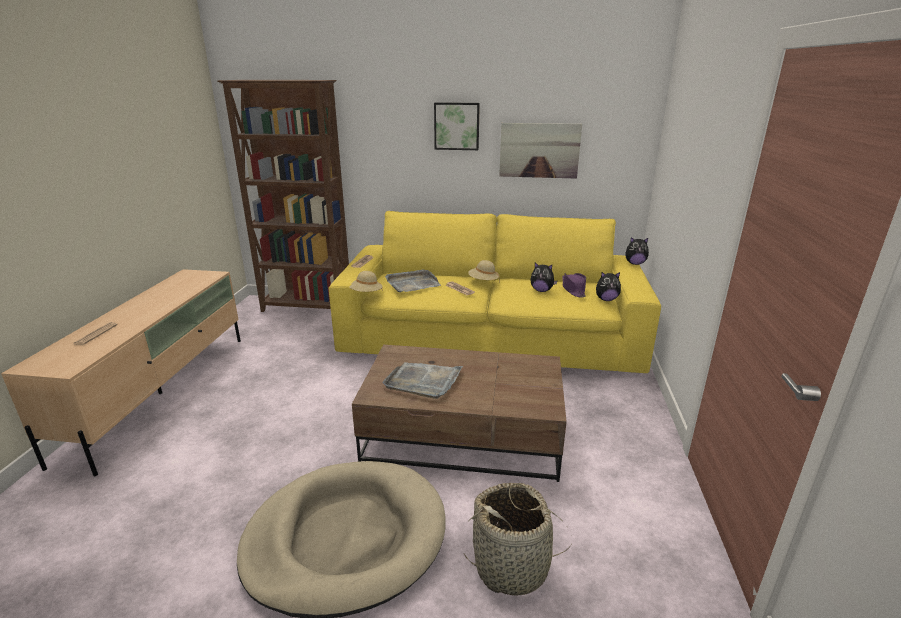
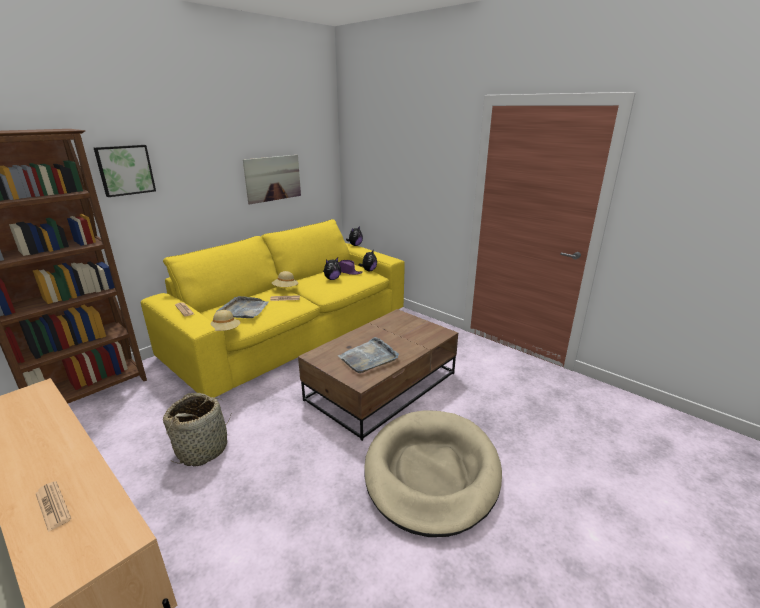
camera: 55 degrees left, 0 degrees up
(457, 126) = (207, 166): picture -> picture (125, 170)
(512, 566) = (499, 415): basket -> basket (203, 449)

